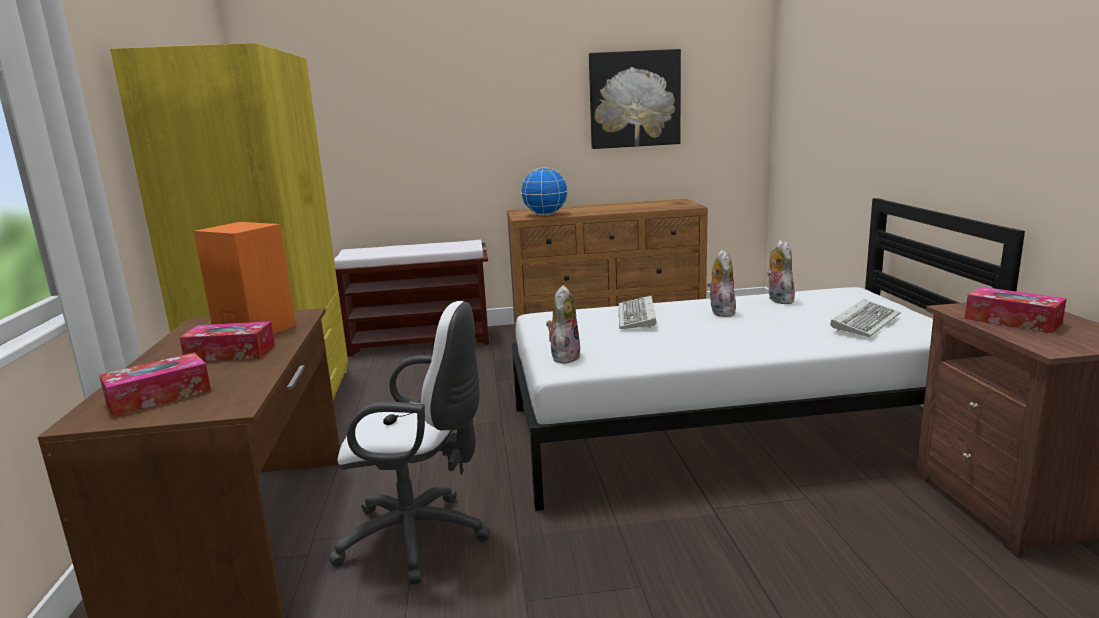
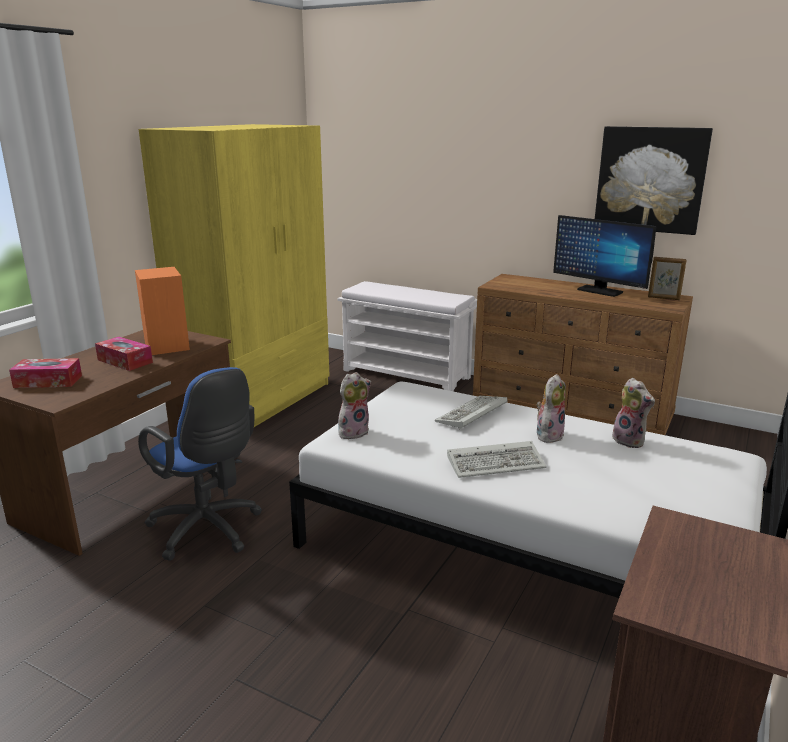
camera: 35 degrees right, 5 degrees up
(421, 341) = (407, 374): brown bench -> white bench
(421, 538) = (208, 531): white office chair -> blue office chair
(545, 215) = (517, 287): globe -> none
(616, 206) = (599, 291): none -> monitor
(671, 202) = (663, 298): none -> picture frame
(778, 300) = (630, 441): plush toy -> plush toy turned 120 degrees clockwise
(865, 321) = (656, 497): keyboard -> keyboard (497, 463)
(1012, 321) = (692, 559): tissue box -> none

